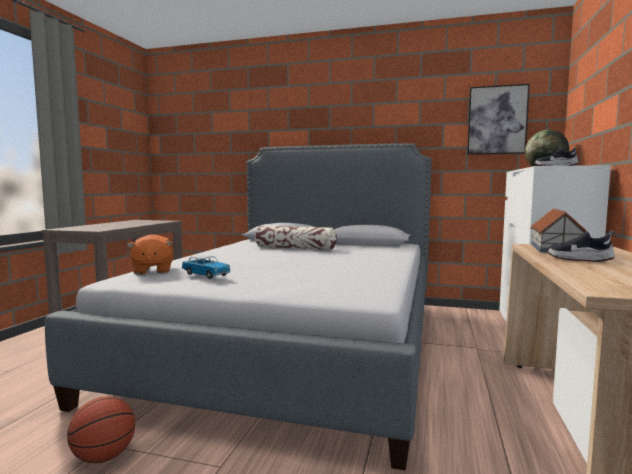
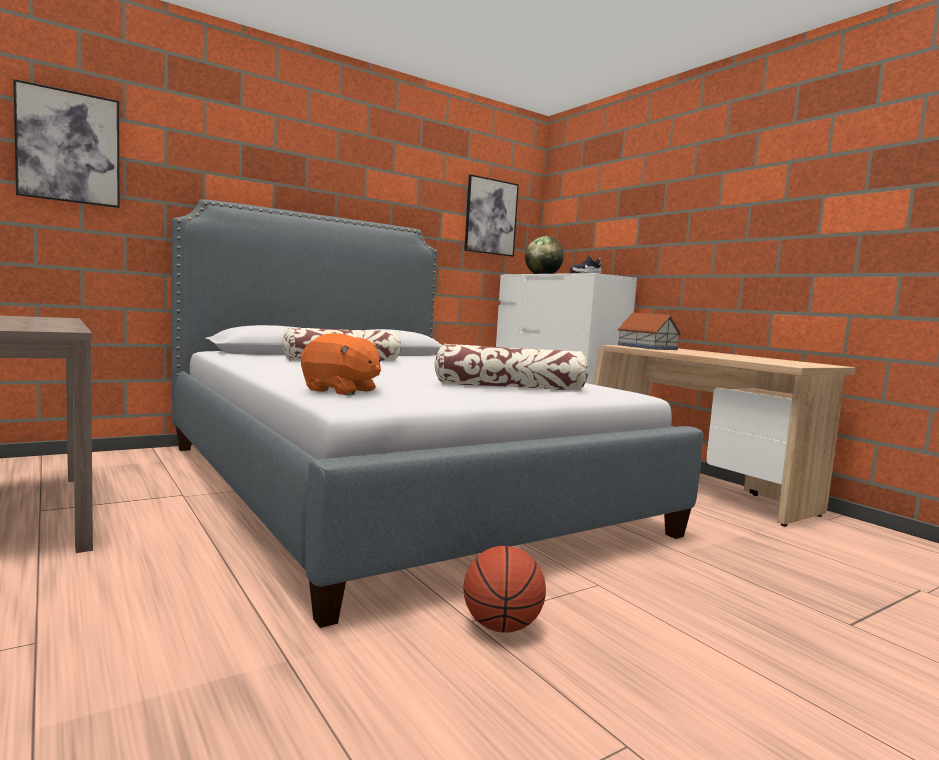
camera: 50 degrees left, 0 degrees up
(206, 131) = (68, 147): none -> picture
(206, 275) = (436, 388): toy car -> none
(285, 279) = (510, 387): none -> pillow
(579, 259) = (695, 353): shoe -> none

